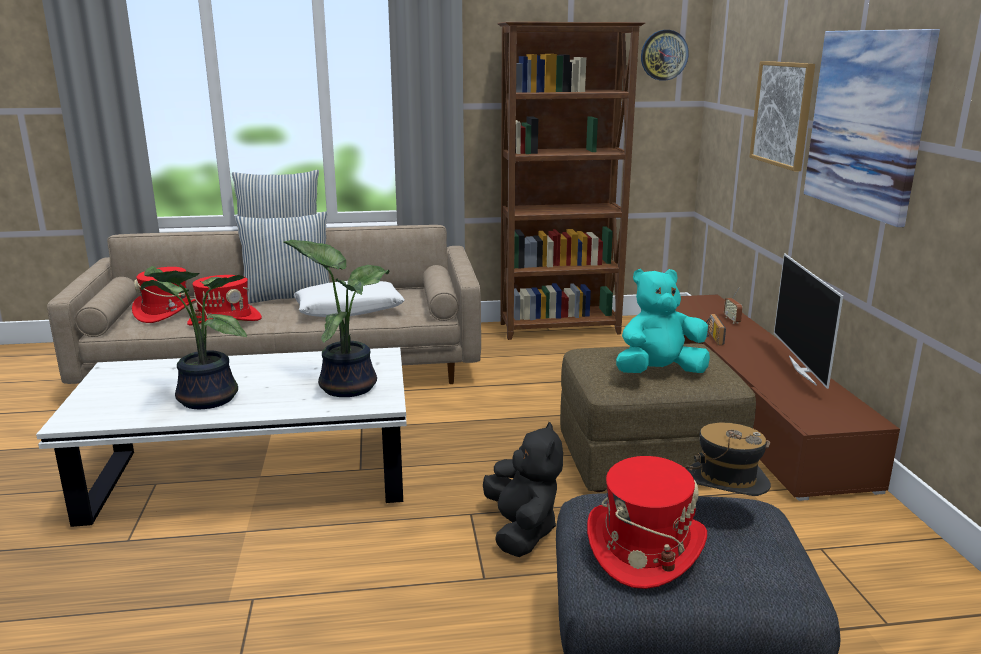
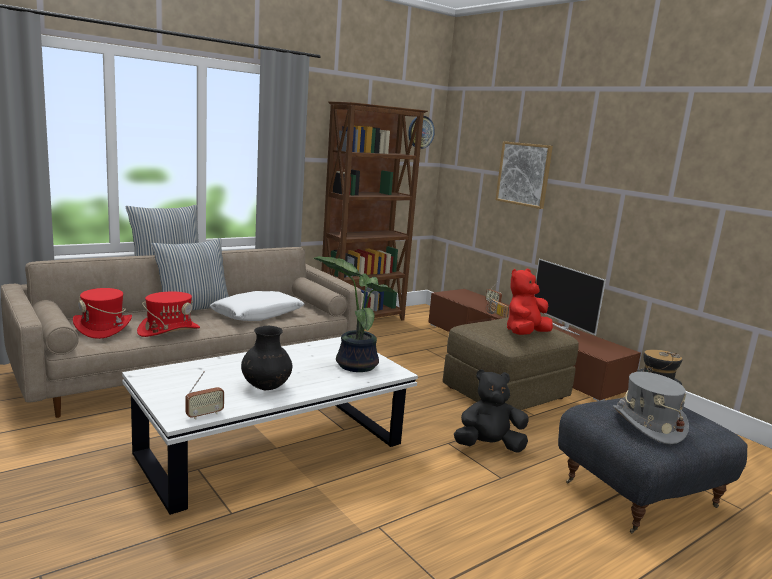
camera: 30 degrees left, 5 degrees down
(96, 421) = (204, 415): none -> radio
(203, 400) = (265, 387): potted plant -> black vase
(521, 531) = (488, 446): black plush toy -> black plush toy turned 60 degrees counterclockwise
(644, 547) = (647, 425): red hat -> grey hat
(659, 373) = (525, 334): turquoise plush toy -> red plush toy
(866, 122) = (599, 181): picture -> none

